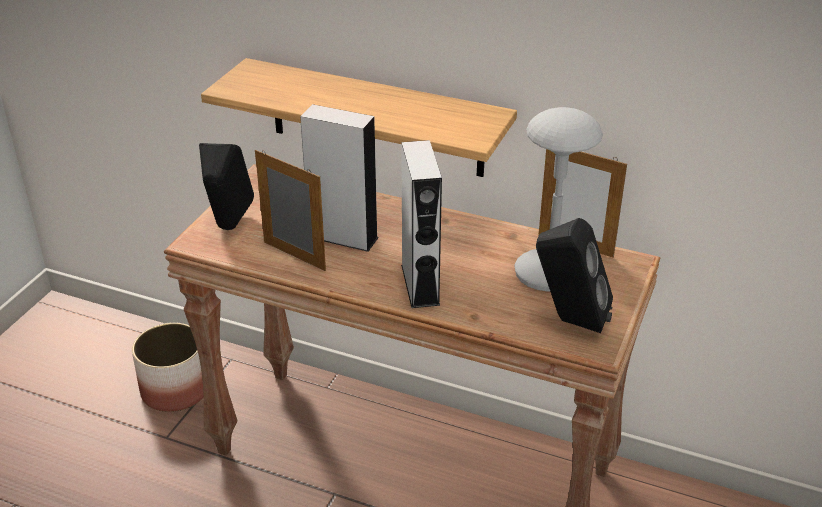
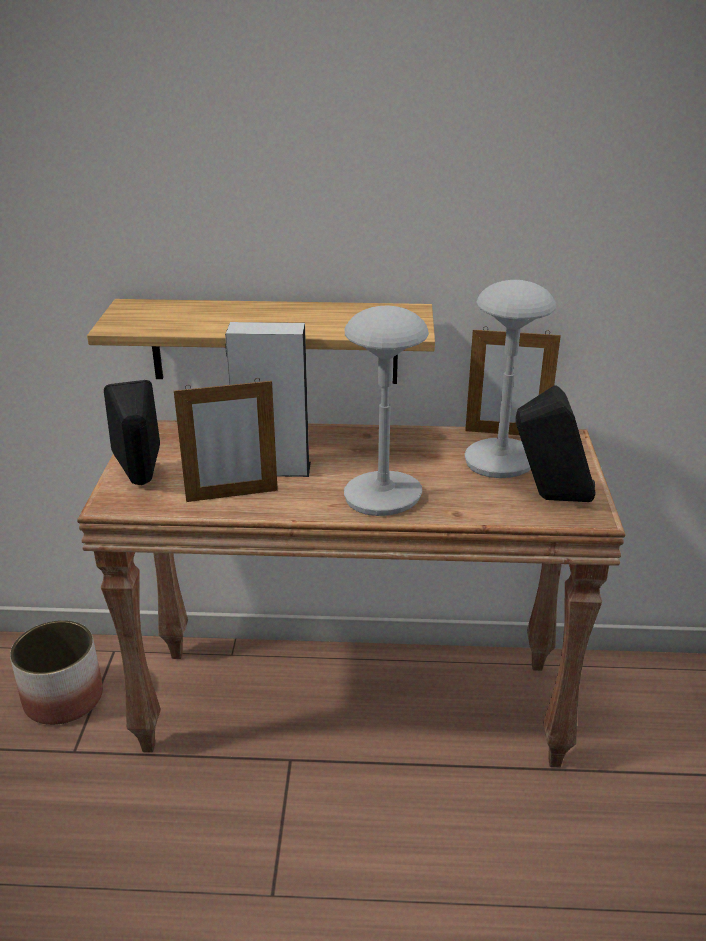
camera: 20 degrees left, 5 degrees down
(294, 256) = (232, 495): picture frame -> picture frame turned 150 degrees clockwise
(420, 284) = (382, 496): grey speaker -> grey table lamp

